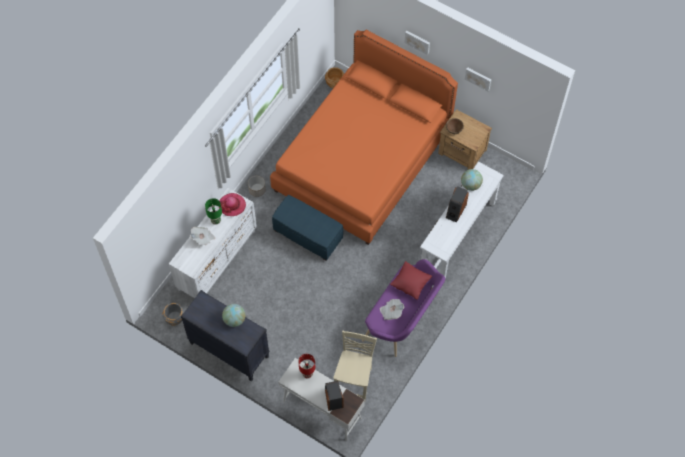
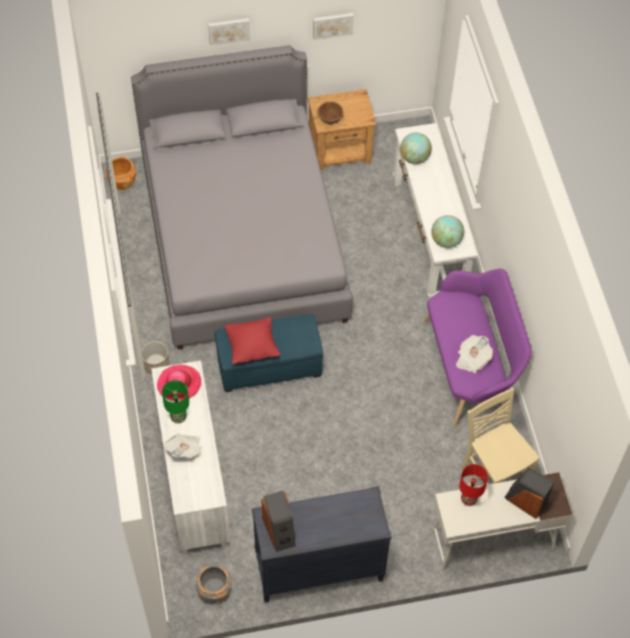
camera: 45 degrees left, 5 degrees down
(234, 319) = (330, 507): globe -> globe (446, 241)
(362, 160) = (242, 239): orange bed -> grey bed
(410, 284) = (459, 313): red pillow -> red pillow (252, 347)
(455, 210) = (429, 196): speaker -> speaker (279, 531)

